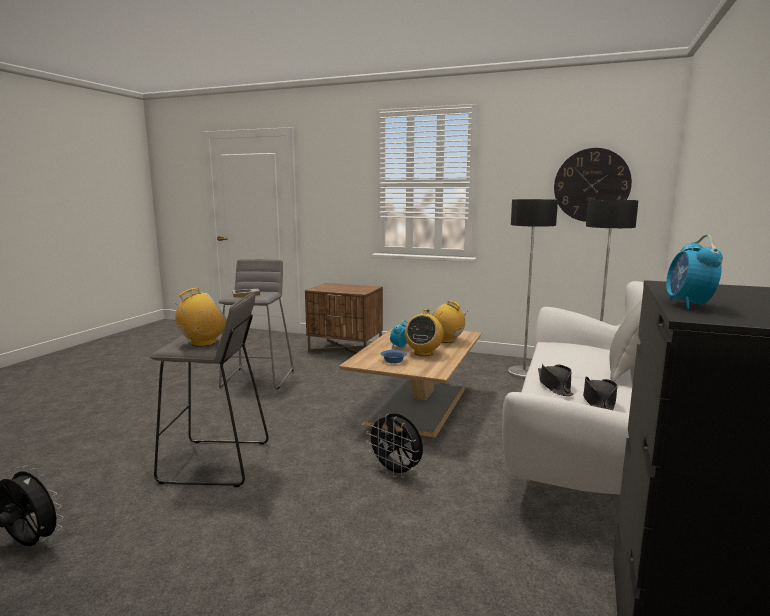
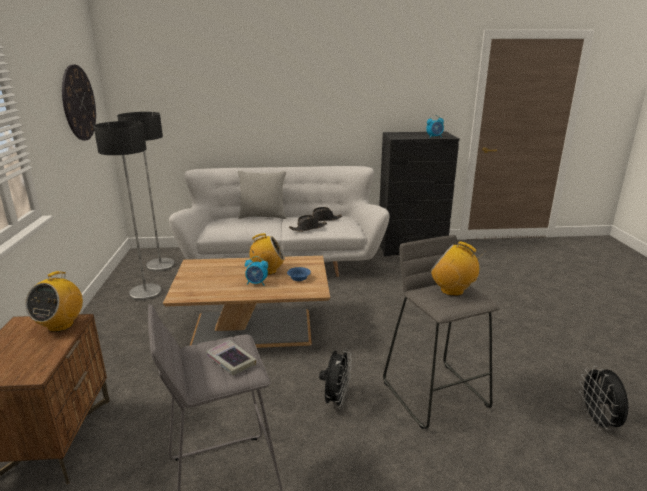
camera: 115 degrees left, 10 degrees up
(396, 472) = (367, 313): black fan -> black fan (336, 400)
(447, 340) = (221, 268): radio -> radio (61, 325)

